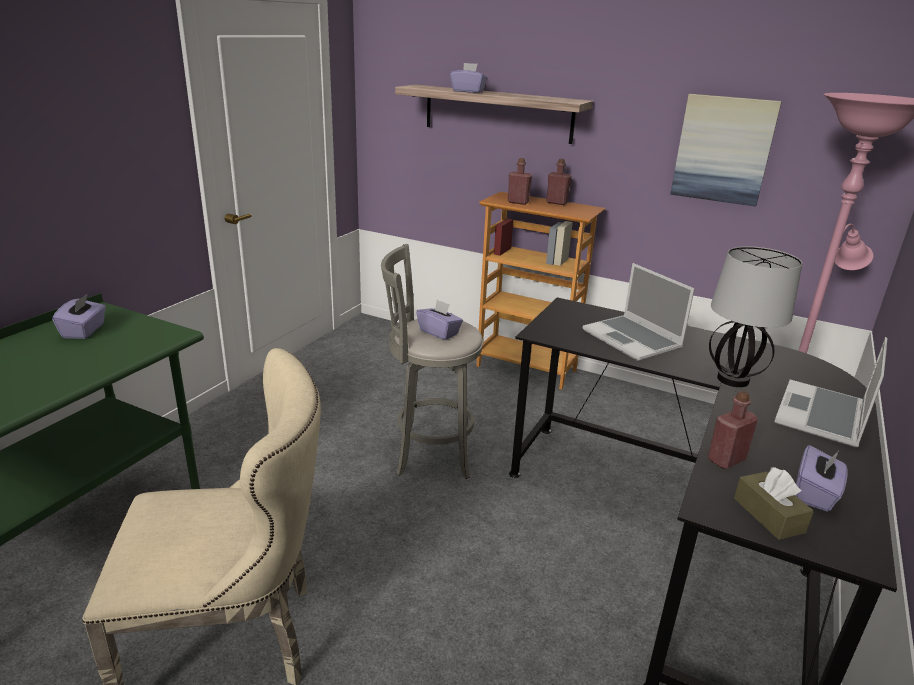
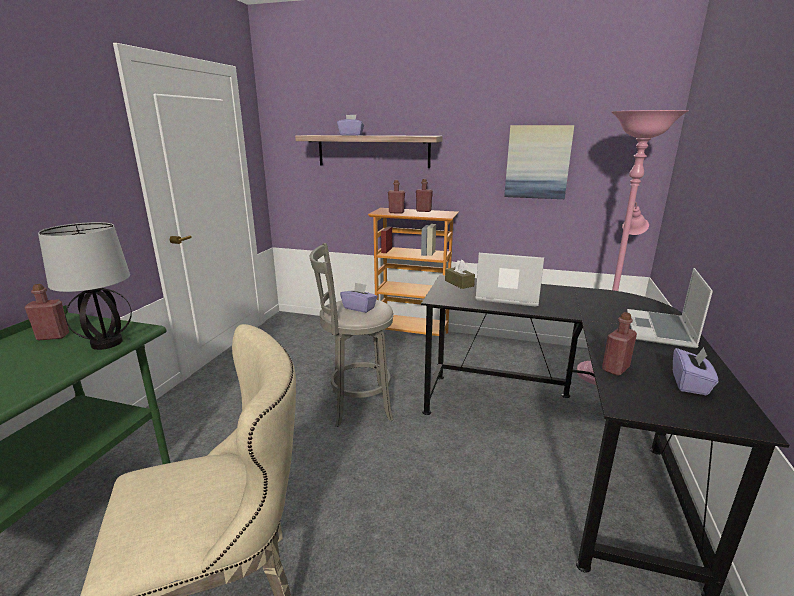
camera: 10 degrees left, 5 degrees down
(84, 331) = (53, 336): purple tissue box -> red bottle
(633, 340) = (506, 296): laptop -> laptop turned 150 degrees clockwise
(733, 380) = (589, 314): table lamp -> table lamp (107, 343)
(768, 515) = (668, 404): brown tissue box -> brown tissue box (459, 283)

